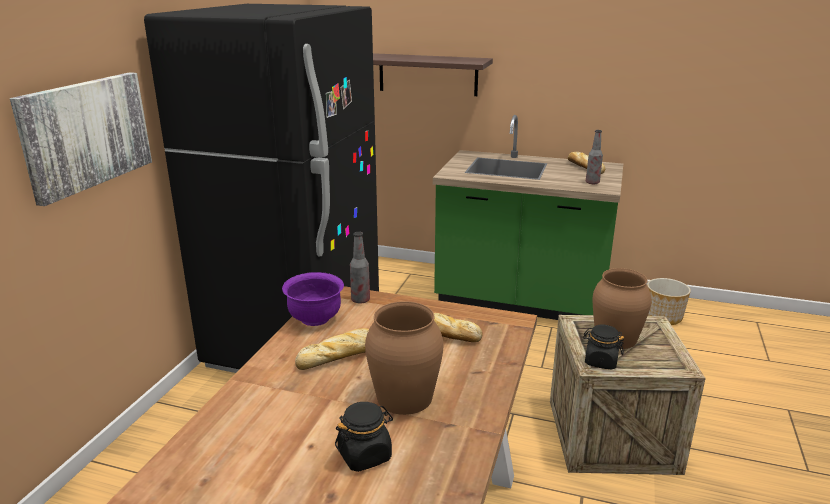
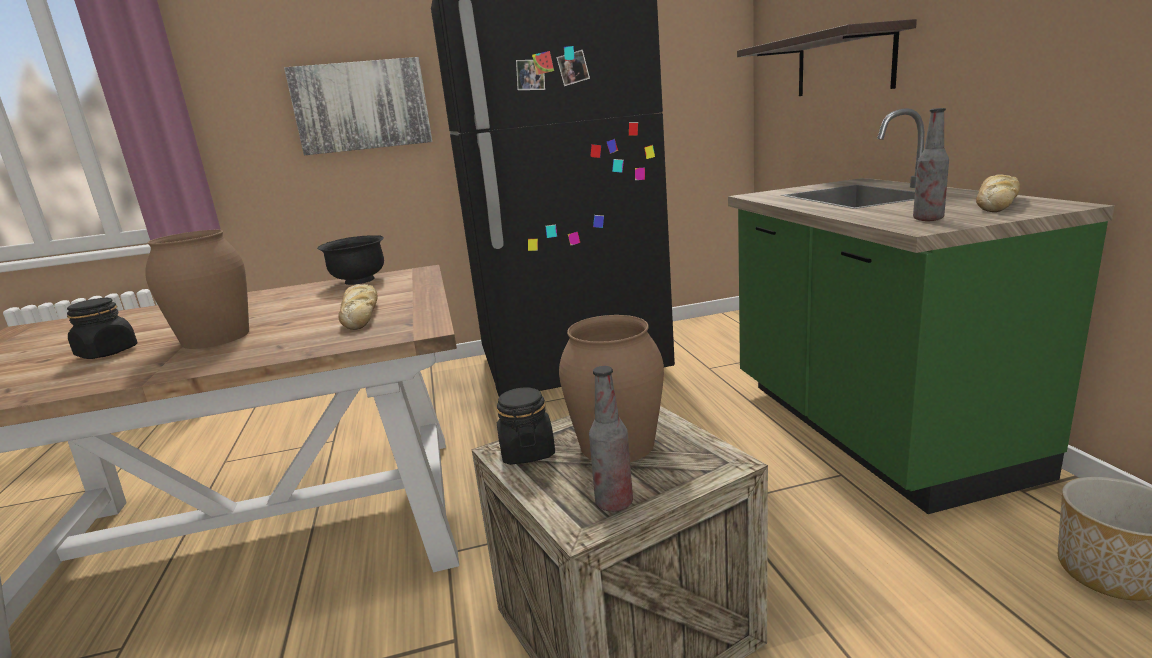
camera: 60 degrees right, 5 degrees down
(315, 319) = (359, 280): purple bowl -> black bowl
(340, 355) = (291, 303): bread -> none
(360, 300) = (413, 279): bottle -> bottle (614, 503)

